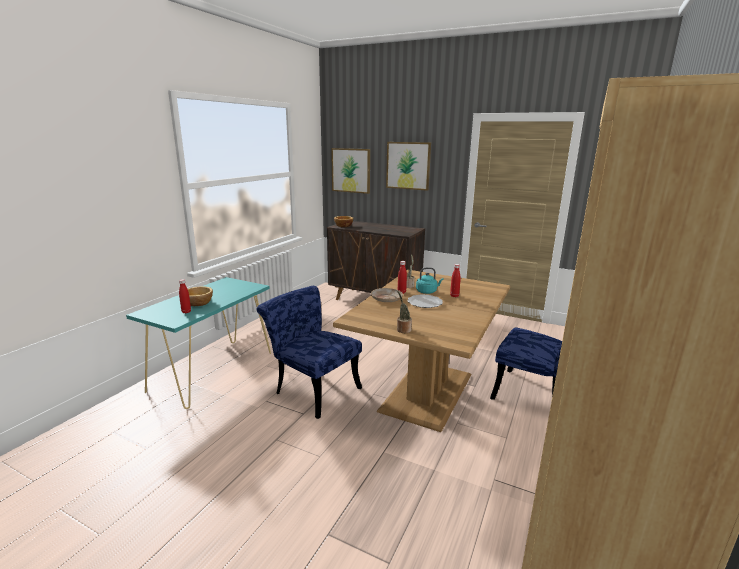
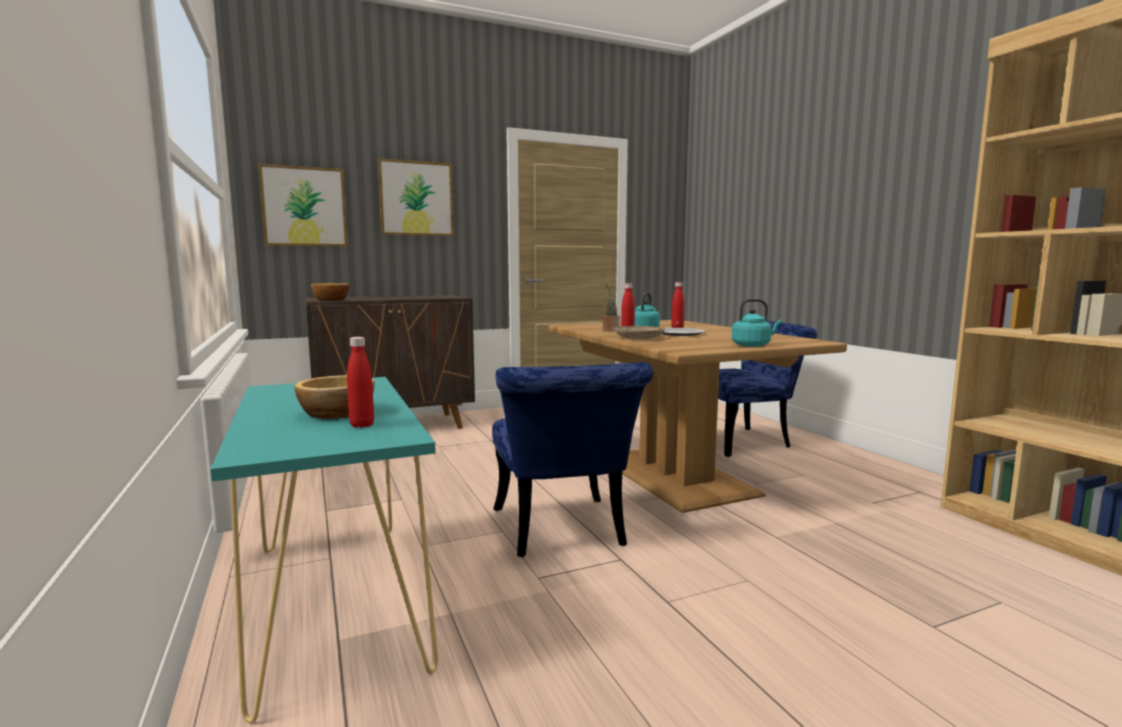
camera: 50 degrees left, 10 degrees down
(312, 389) = (562, 533): blue chair -> blue chair turned 90 degrees counterclockwise
(403, 330) = (753, 345): potted plant -> turquoise kettle

